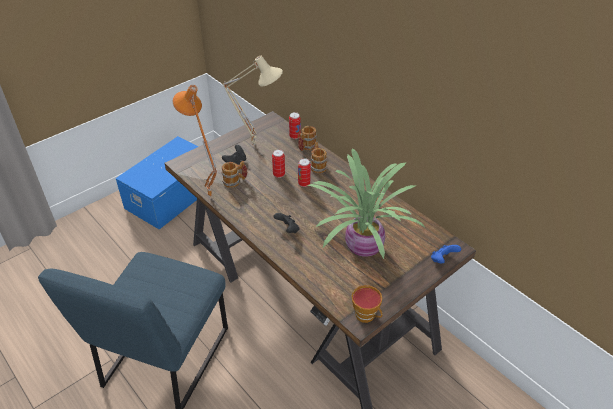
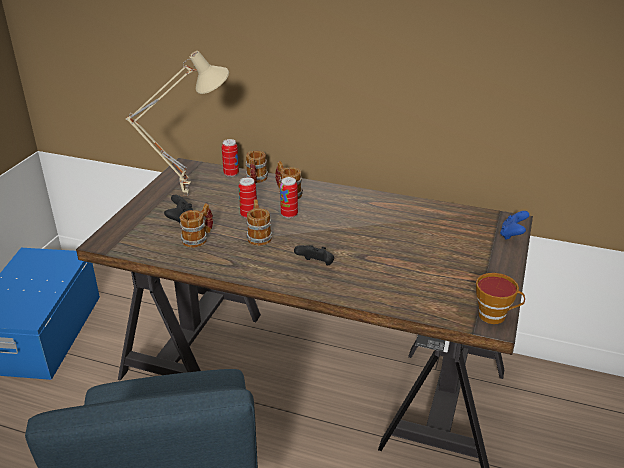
camera: 30 degrees left, 10 degrees down
(207, 197) = (177, 266): orange table lamp -> none
(271, 193) = (258, 236): none -> mug
(362, 246) = (418, 251): potted plant -> none

